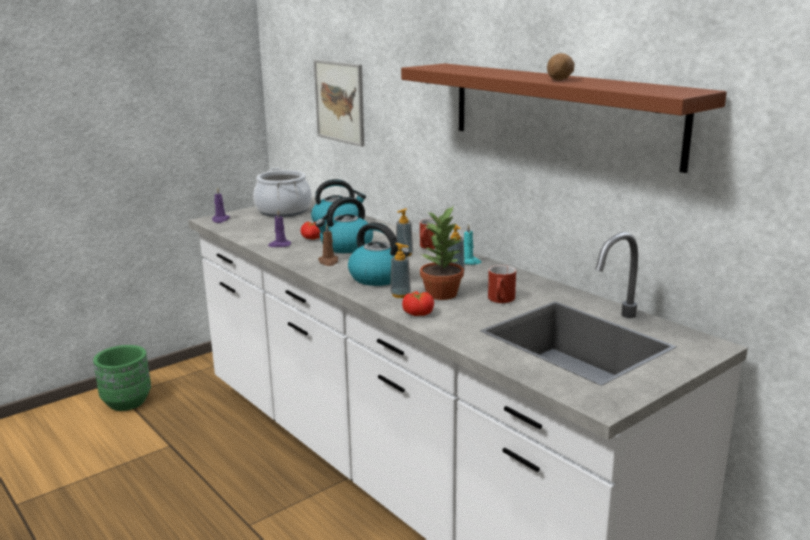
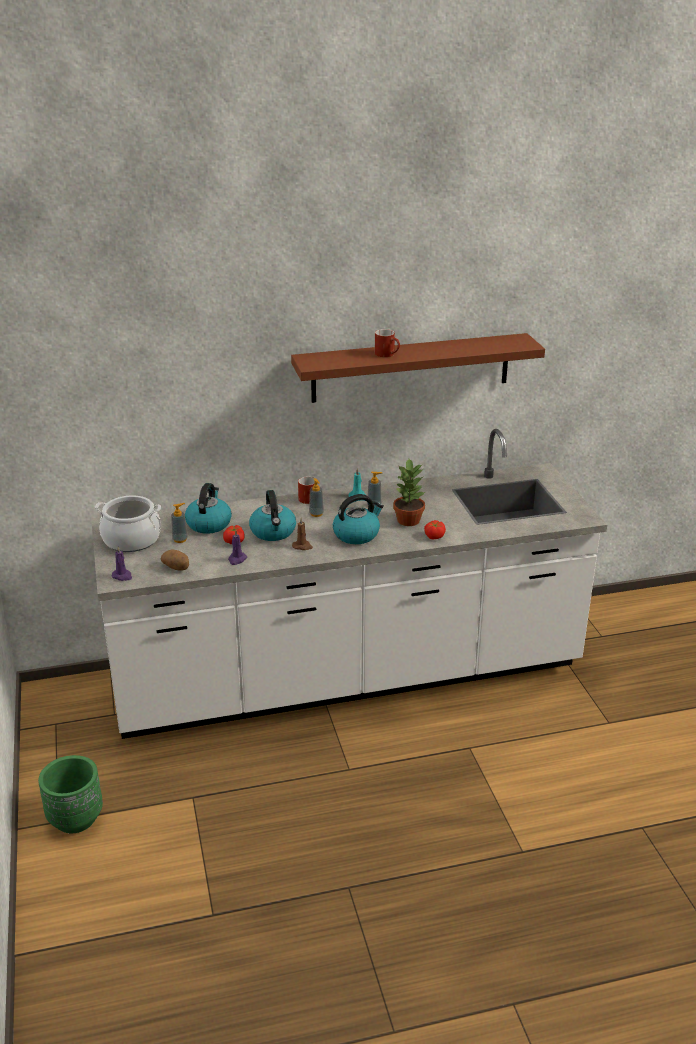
camera: 65 degrees left, 10 degrees up
(340, 102) = (137, 414): picture -> none
(400, 295) = (397, 534): soap dispenser -> soap dispenser (180, 539)
(501, 300) = (436, 504): red mug -> red mug (388, 354)
(559, 80) = (440, 351): potato -> potato (177, 567)

